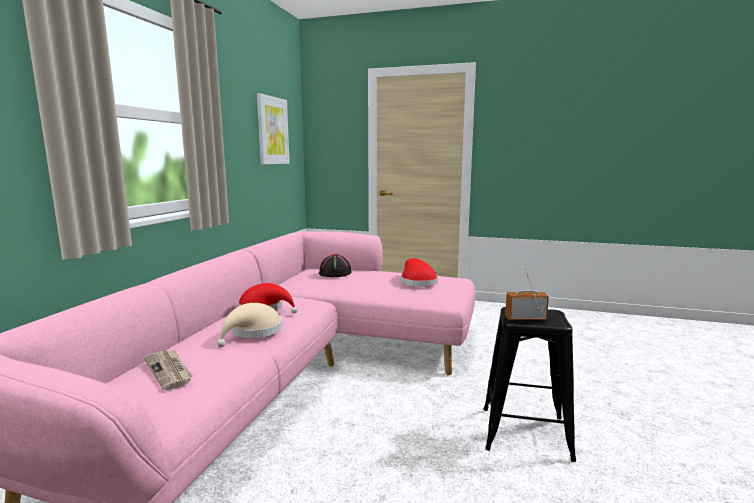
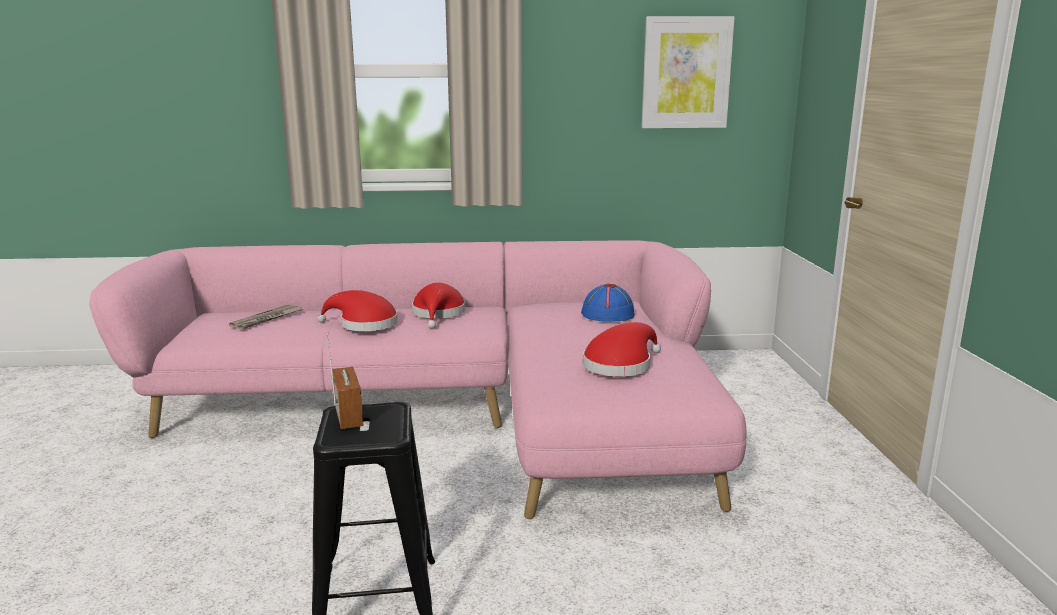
camera: 70 degrees right, 5 degrees up
(253, 332) = (364, 324): beige hat -> red hat
(335, 273) = (607, 314): black hat -> blue hat

